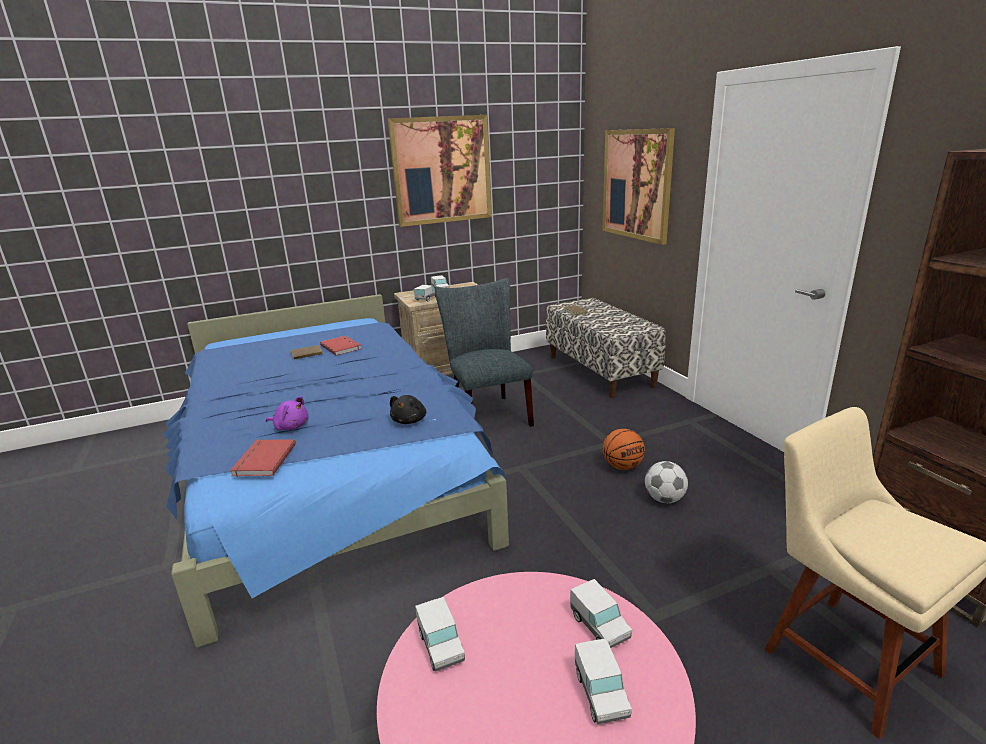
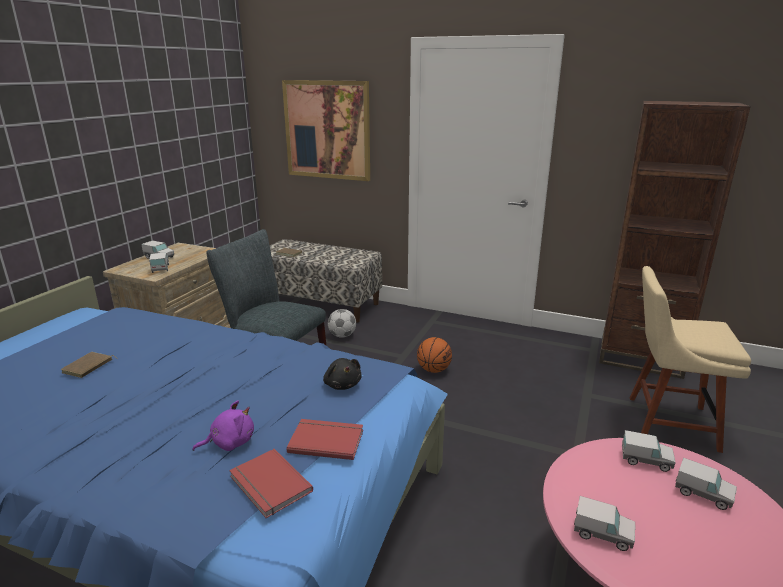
camera: 45 degrees left, 0 degrees up
(342, 347) = (122, 345): red book -> red book (326, 440)
(442, 170) = (132, 121): picture -> none
(664, 499) = (487, 380): football -> football (342, 336)

